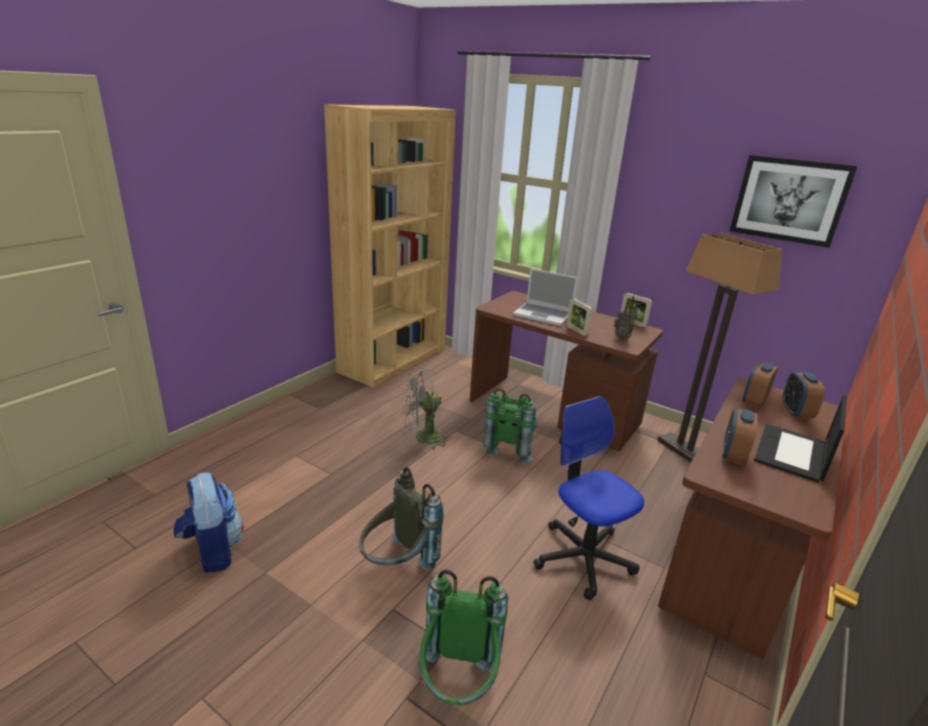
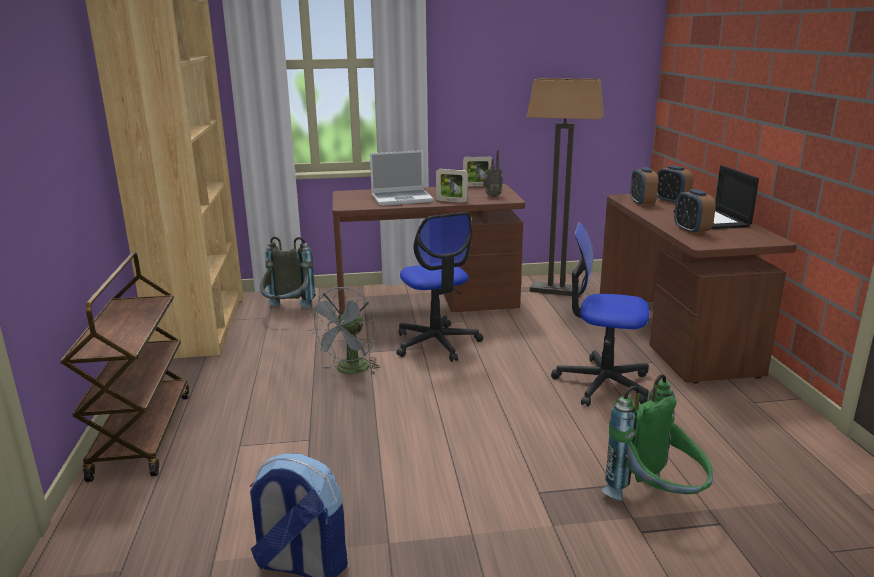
camera: 40 degrees left, 5 degrees down
(268, 419) = (142, 434): none -> brown cart
(398, 565) = (491, 464): grey backpack -> grey backpack (288, 312)
(510, 448) = (436, 343): green backpack -> office chair
(789, 200) = (575, 42): picture -> none

